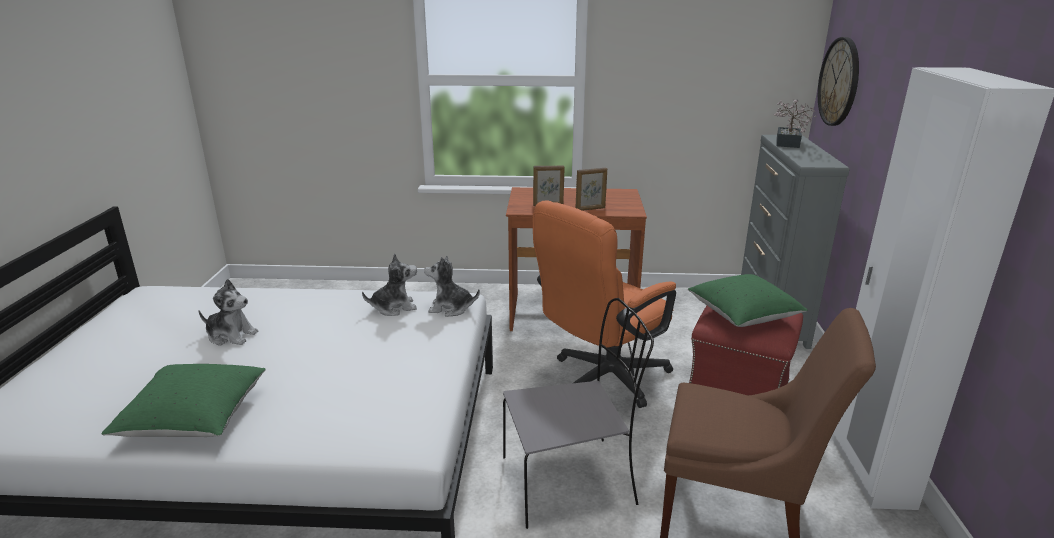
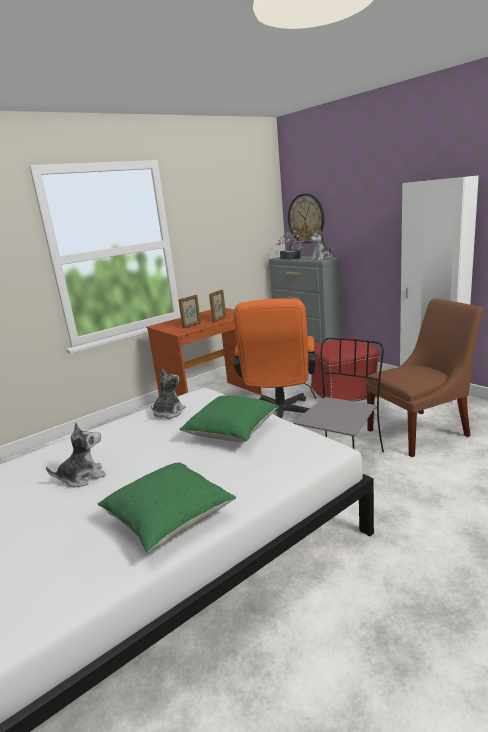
camera: 40 degrees left, 5 degrees down
(450, 308) = (205, 398): plush toy -> plush toy (322, 258)
(743, 315) = (339, 345): green pillow -> green pillow (232, 432)

